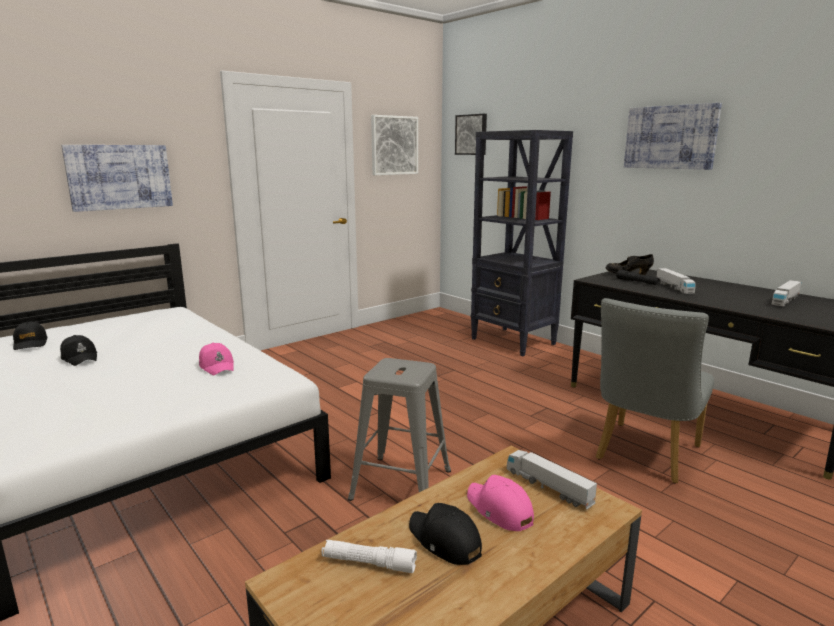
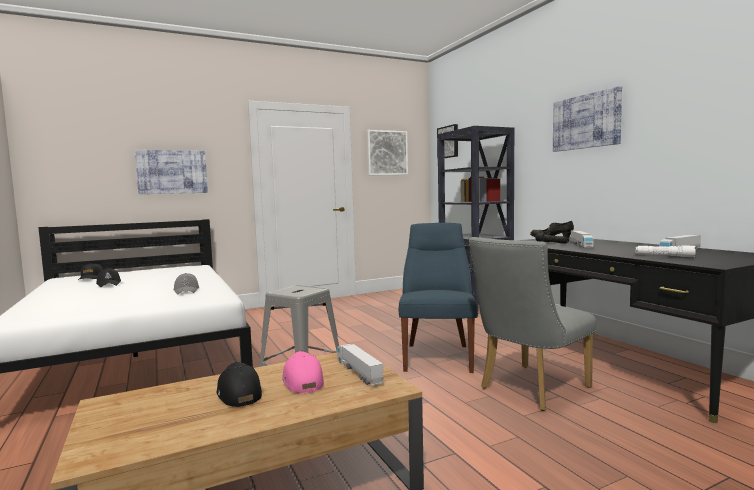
camera: 15 degrees right, 10 degrees down
(217, 366) = (187, 290): pink cap -> grey cap
(368, 563) = (170, 399): white flashlight -> white flashlight (664, 256)
(520, 417) = (438, 356): none -> blue chair

